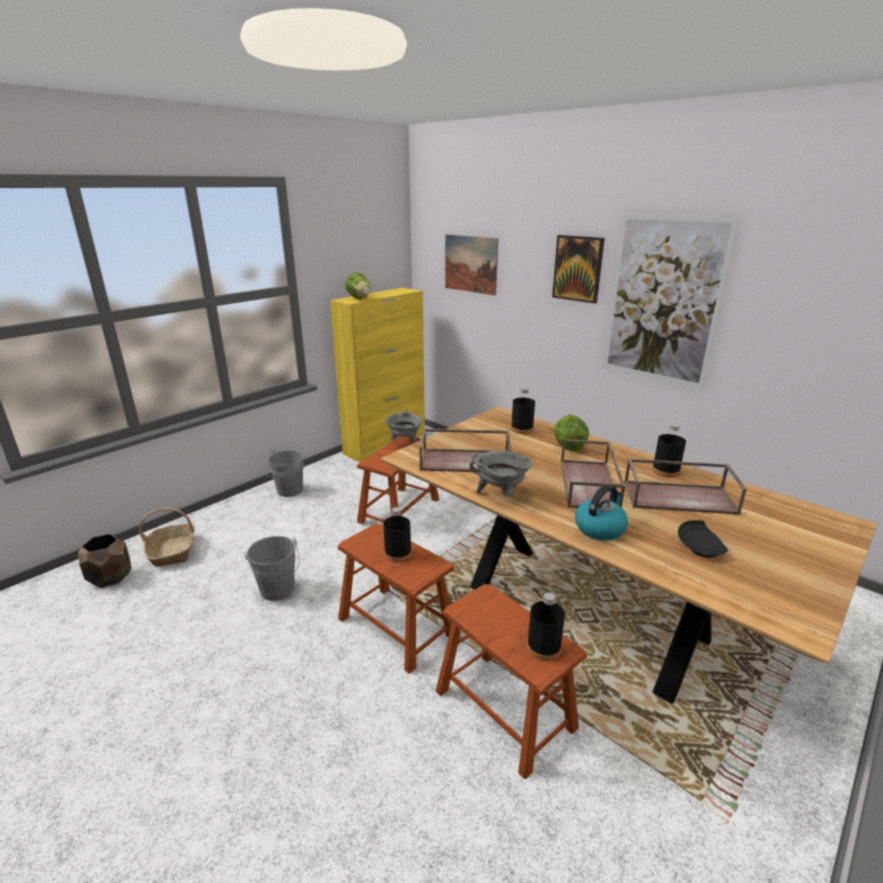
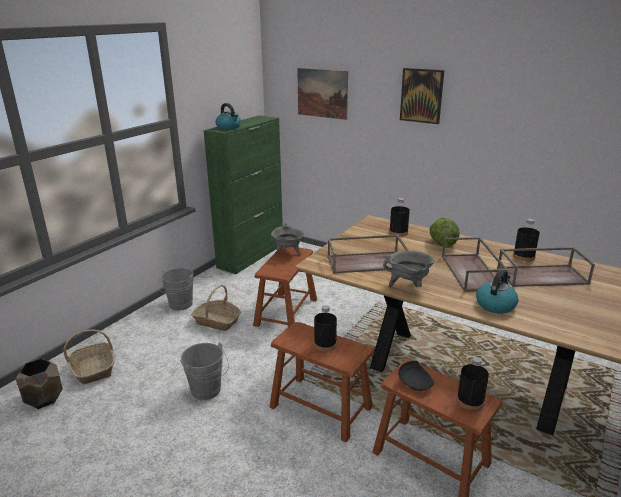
camera: 10 degrees left, 0 degrees up
(320, 513) = (217, 321): none -> basket
(359, 298) = (229, 127): lettuce -> kettle
(386, 444) = (251, 255): yellow cabinet -> green cabinet
(663, 301) = (496, 120): picture -> none
(700, 547) = (572, 311): black plate -> black plate (415, 382)

